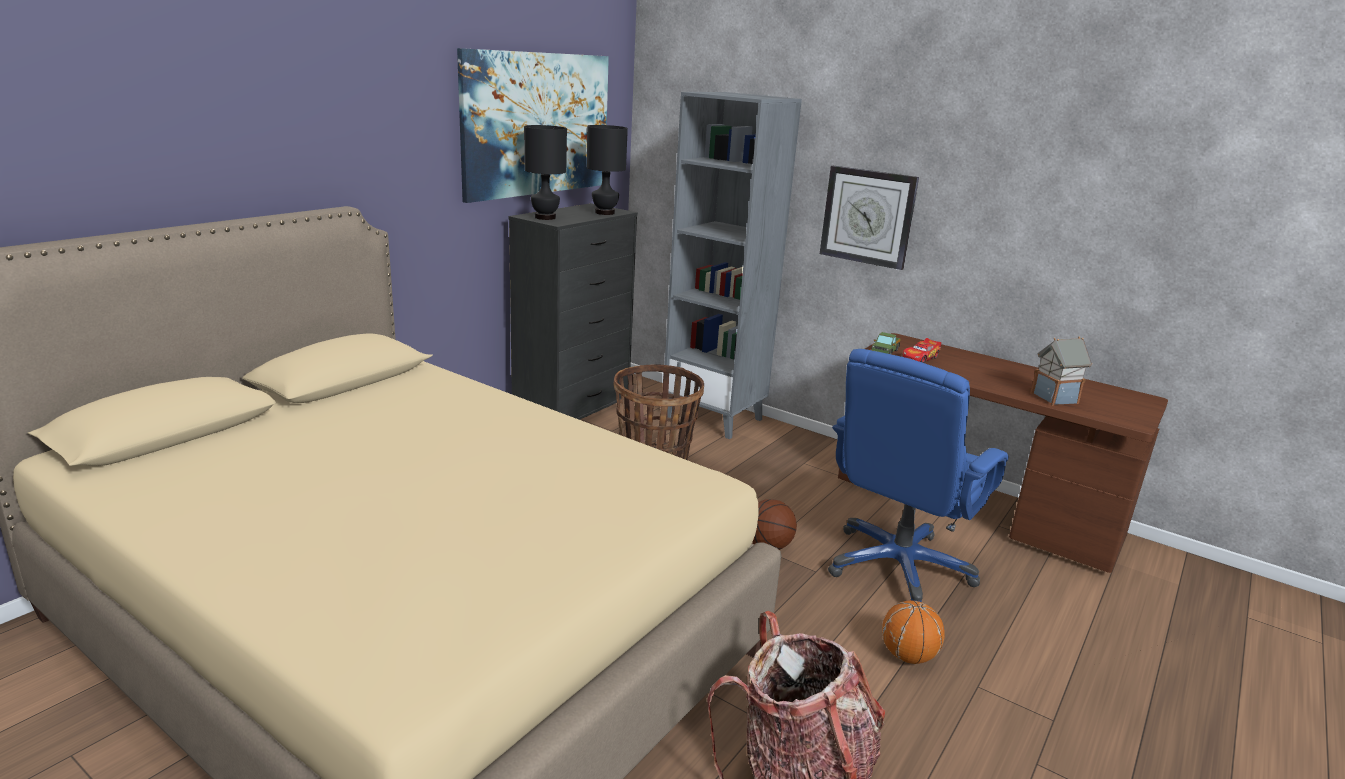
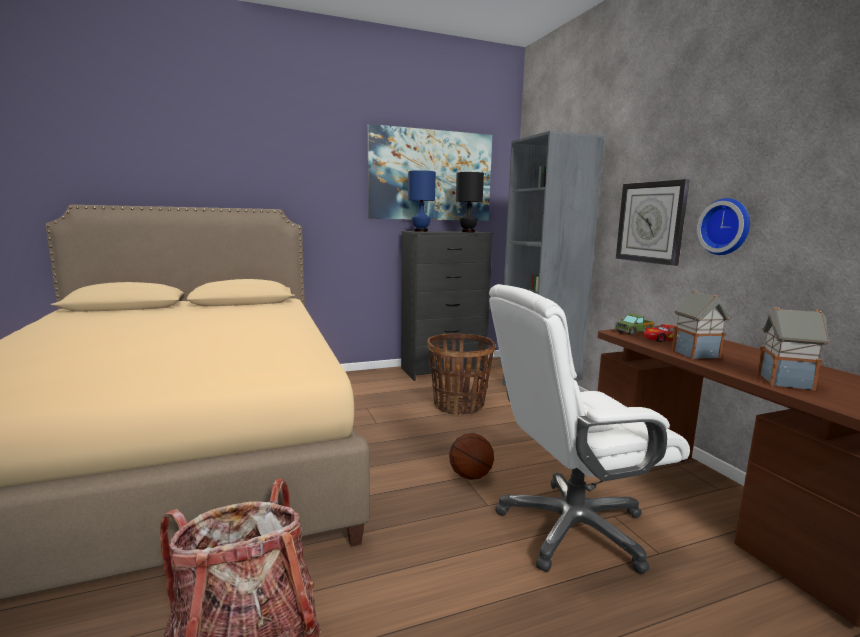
camera: 35 degrees right, 10 degrees down
(545, 217) = (420, 231): black table lamp -> blue table lamp
(898, 567) = (571, 528): blue office chair -> white office chair
(908, 656) = (486, 604): basketball -> none
(961, 235) = (726, 227): none -> wall clock
(967, 376) = (696, 354): none -> toy house

